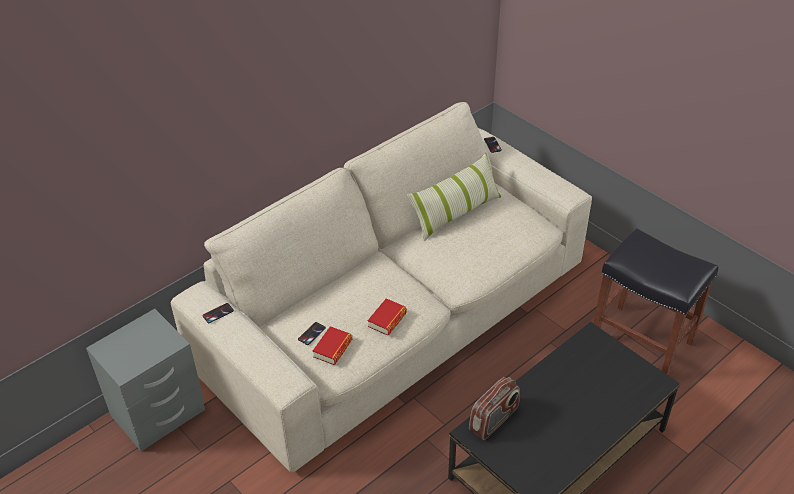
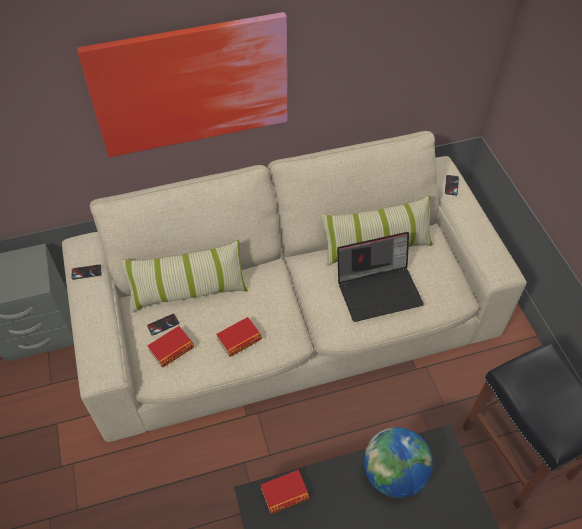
camera: 25 degrees right, 10 degrees up
(275, 105) = (191, 85): none -> picture
(315, 301) = (188, 291): none -> pillow
(479, 243) = (379, 289): none -> laptop
(494, 420) = (284, 494): radio -> book
(569, 372) = (393, 474): none -> globe

